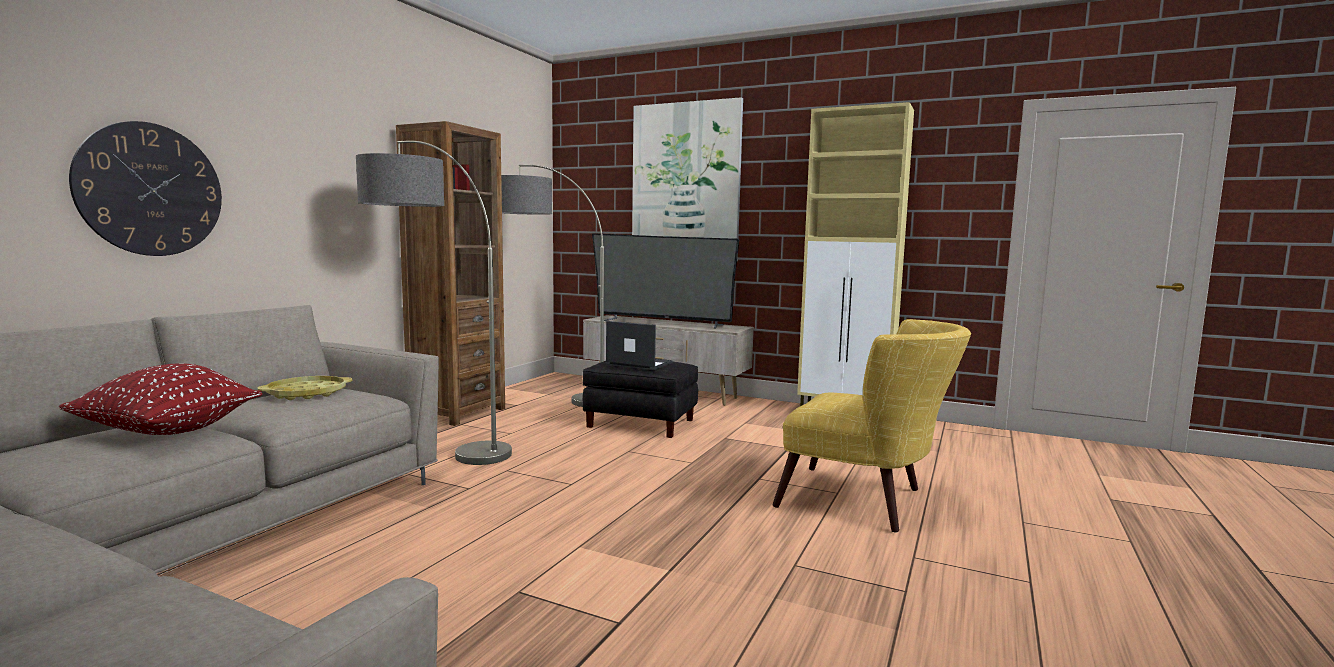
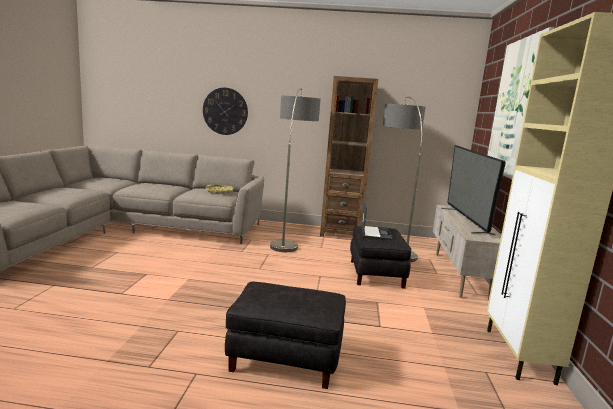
camera: 70 degrees right, 5 degrees up
(169, 432) = (166, 188): red pillow -> none
(866, 502) = (285, 358): yellow armchair -> black ottoman

